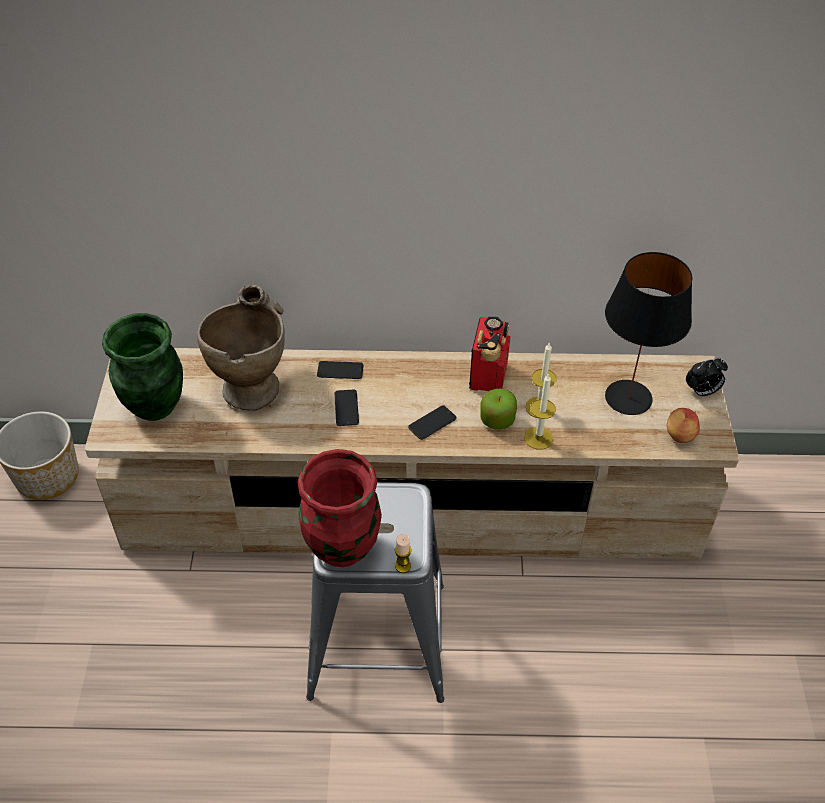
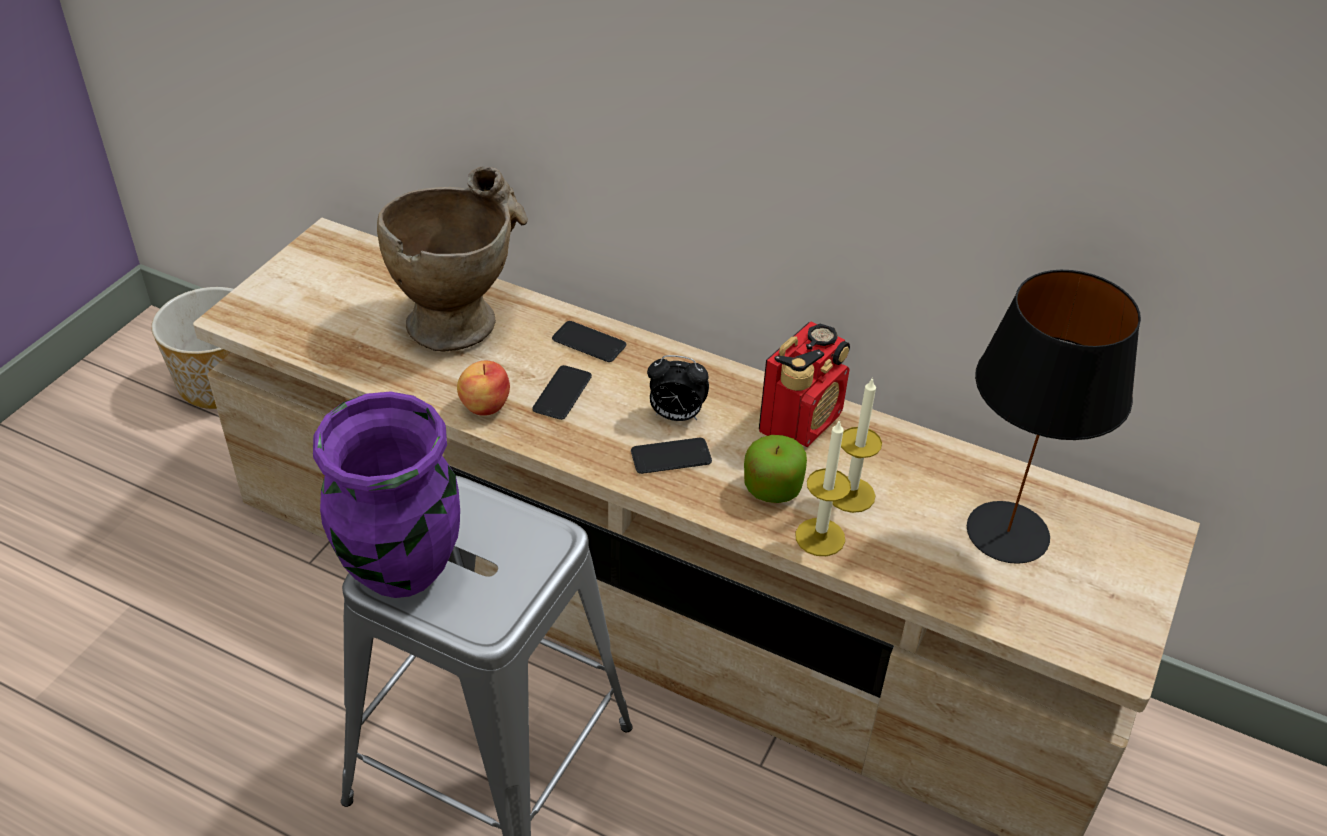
camera: 25 degrees right, 5 degrees down
(155, 406) = (315, 303): green vase -> none
(342, 549) = (400, 570): red vase -> purple vase
(403, 566) = (468, 630): candle -> none
(679, 435) = (1061, 620): apple -> apple (485, 405)
(701, 392) = (1142, 569): alarm clock -> alarm clock (676, 415)

